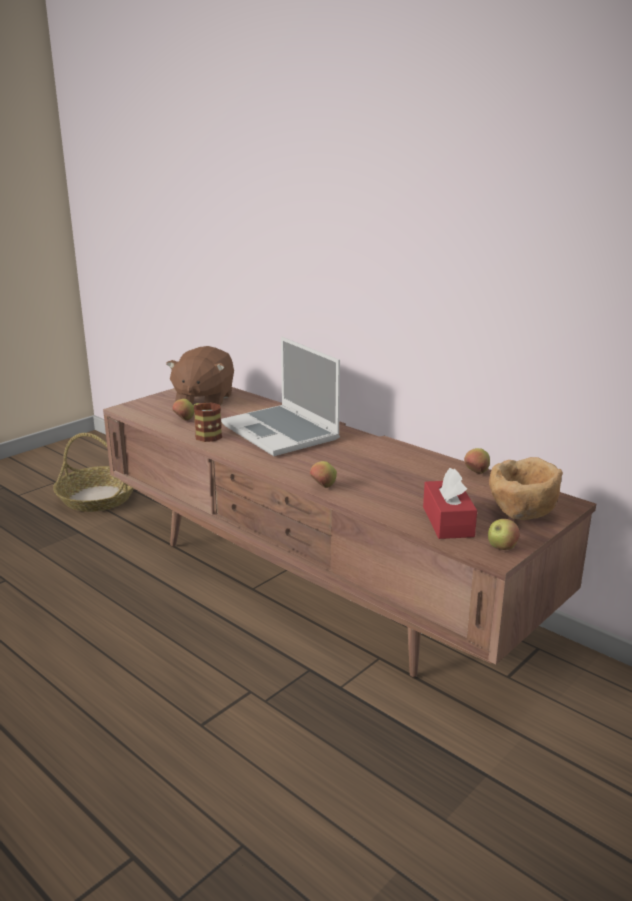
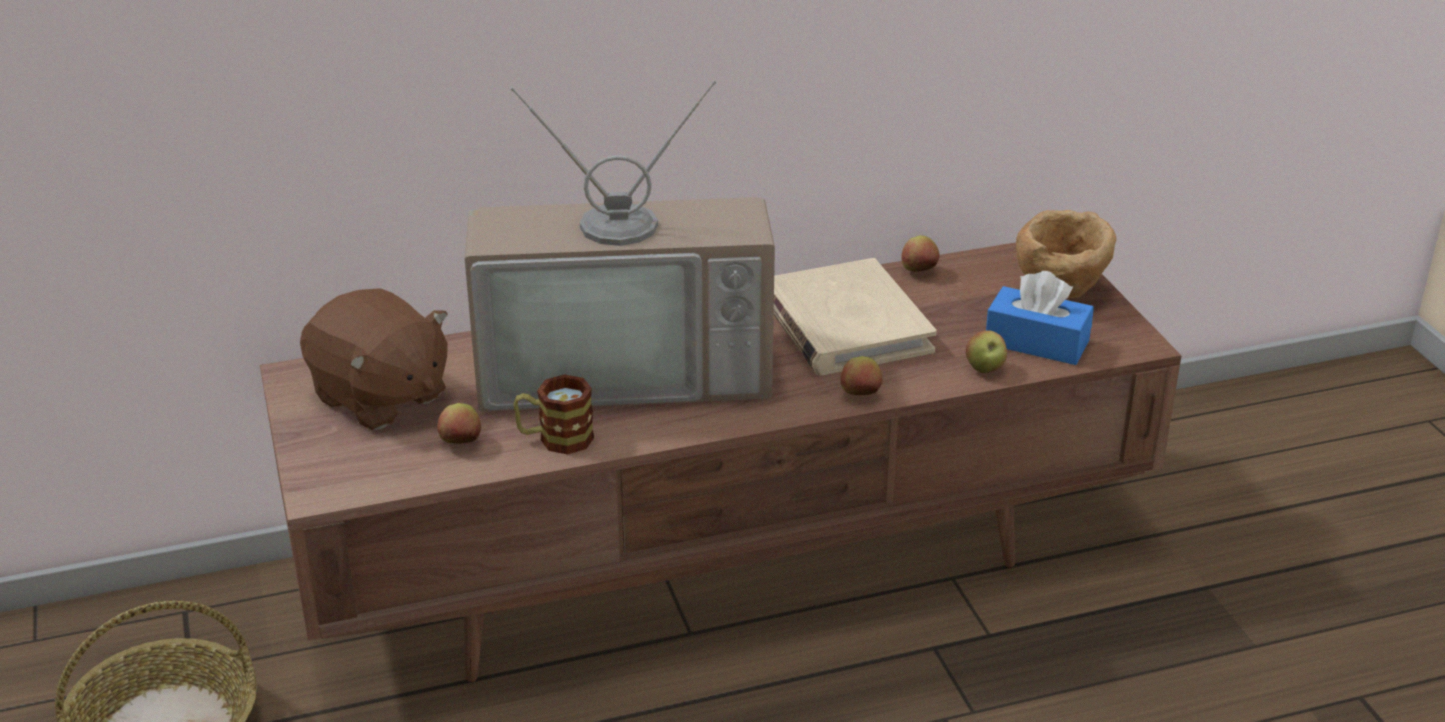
camera: 60 degrees left, 10 degrees up
(282, 432) = (626, 367): laptop -> television
(388, 468) = (844, 325): none -> beige book
(448, 521) = (1036, 342): red tissue box -> blue tissue box
(501, 548) = (1125, 334): apple -> apple (985, 369)

